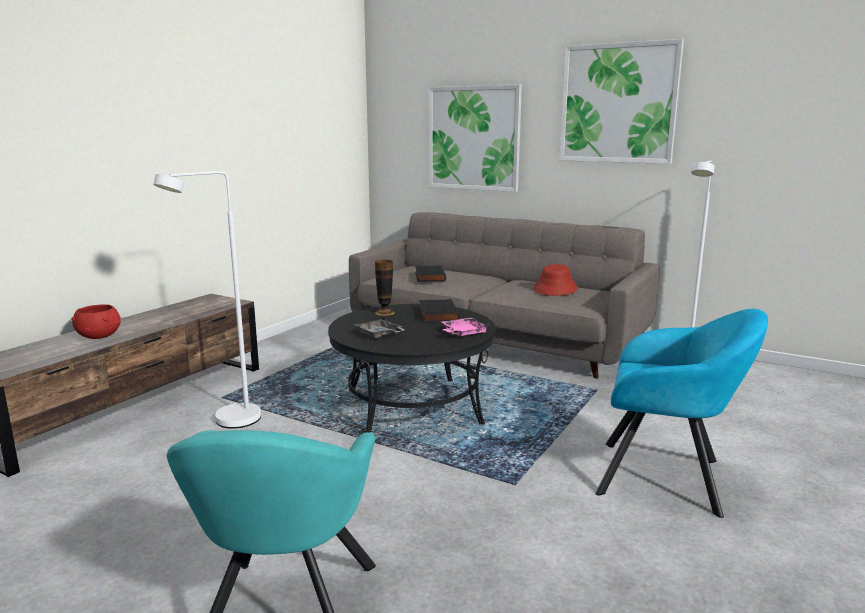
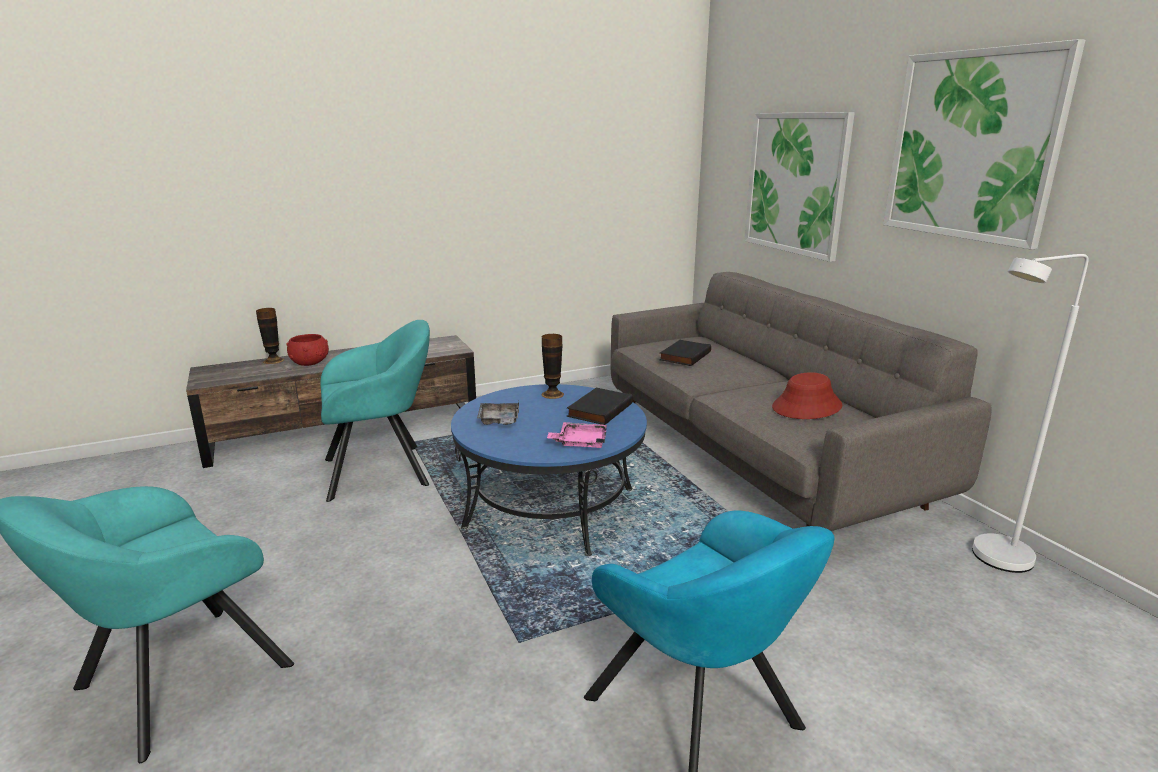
camera: 35 degrees right, 5 degrees up
(49, 342) = (273, 360): none -> vase
(228, 423) = (382, 470): white floor lamp -> turquoise armchair
(413, 406) = (551, 508): black coffee table -> blue coffee table

